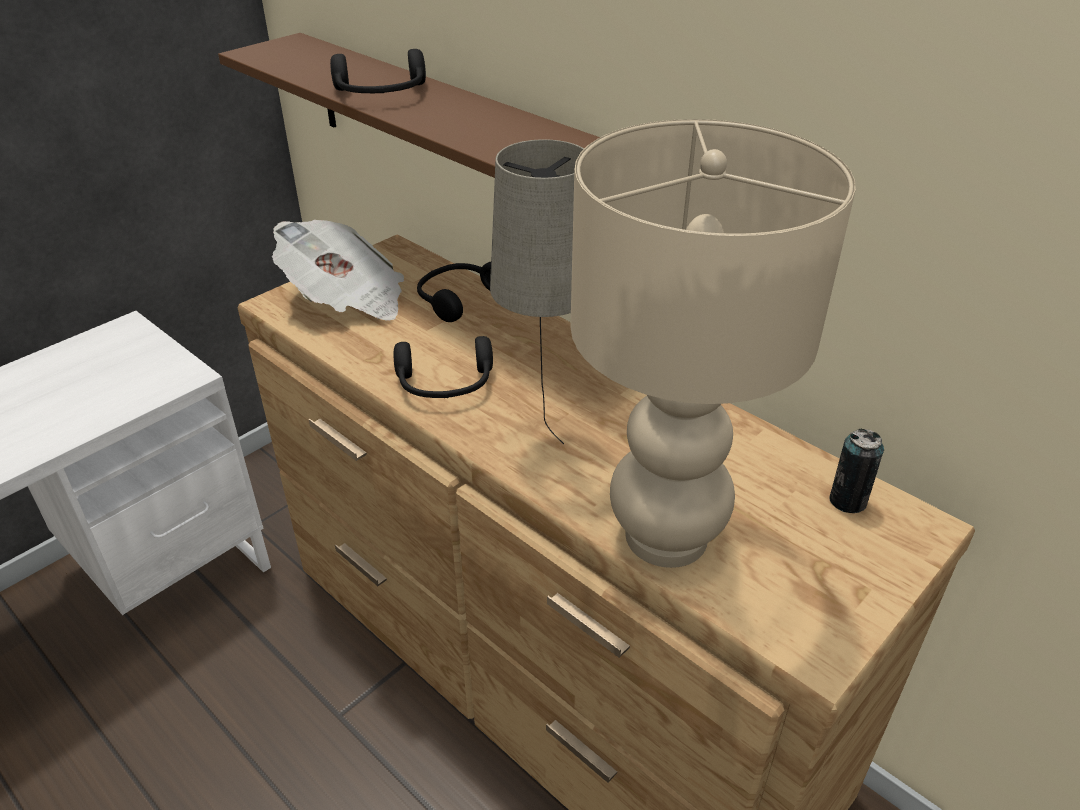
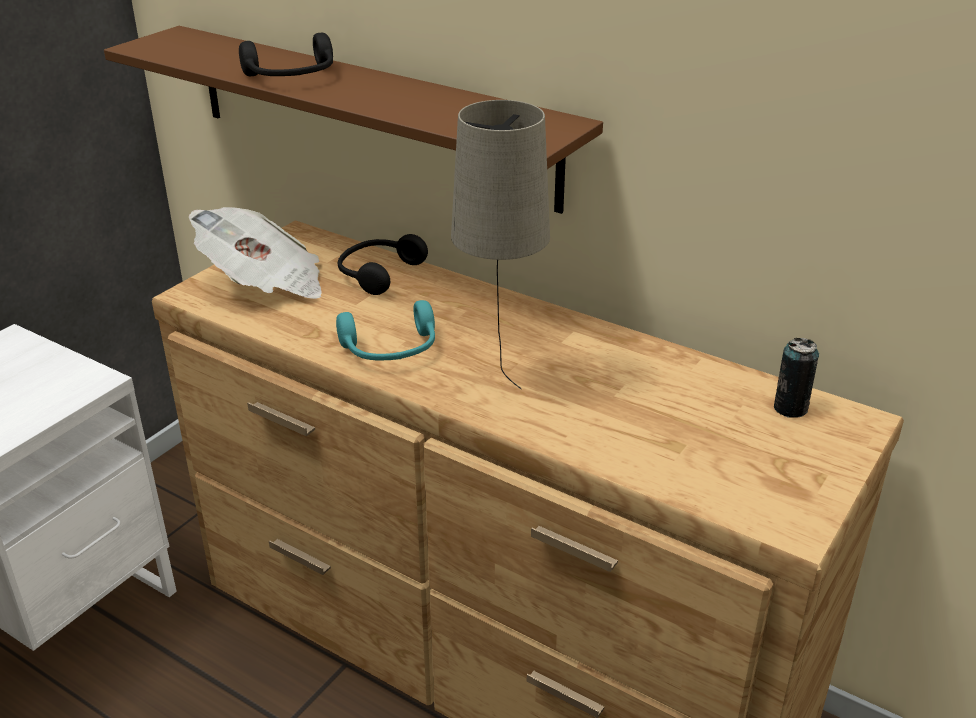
camera: 10 degrees left, 5 degrees down
(445, 385) = (391, 350): black headphones -> turquoise headphones
(664, 536) = (636, 454): beige table lamp -> none

